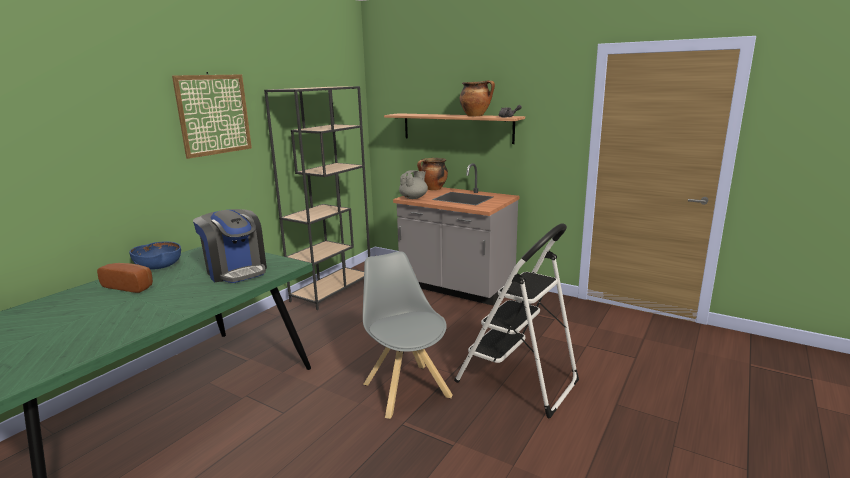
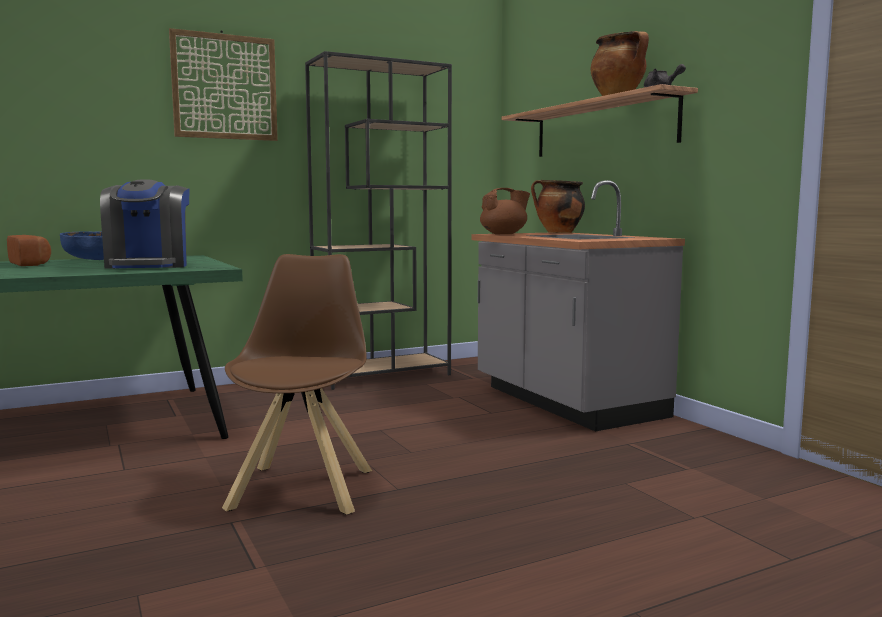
camera: 30 degrees right, 10 degrees down
(406, 388) = (304, 487): grey chair -> brown chair
(414, 198) = (504, 234): grey teapot -> brown teapot
(519, 382) = (487, 528): step ladder -> none

